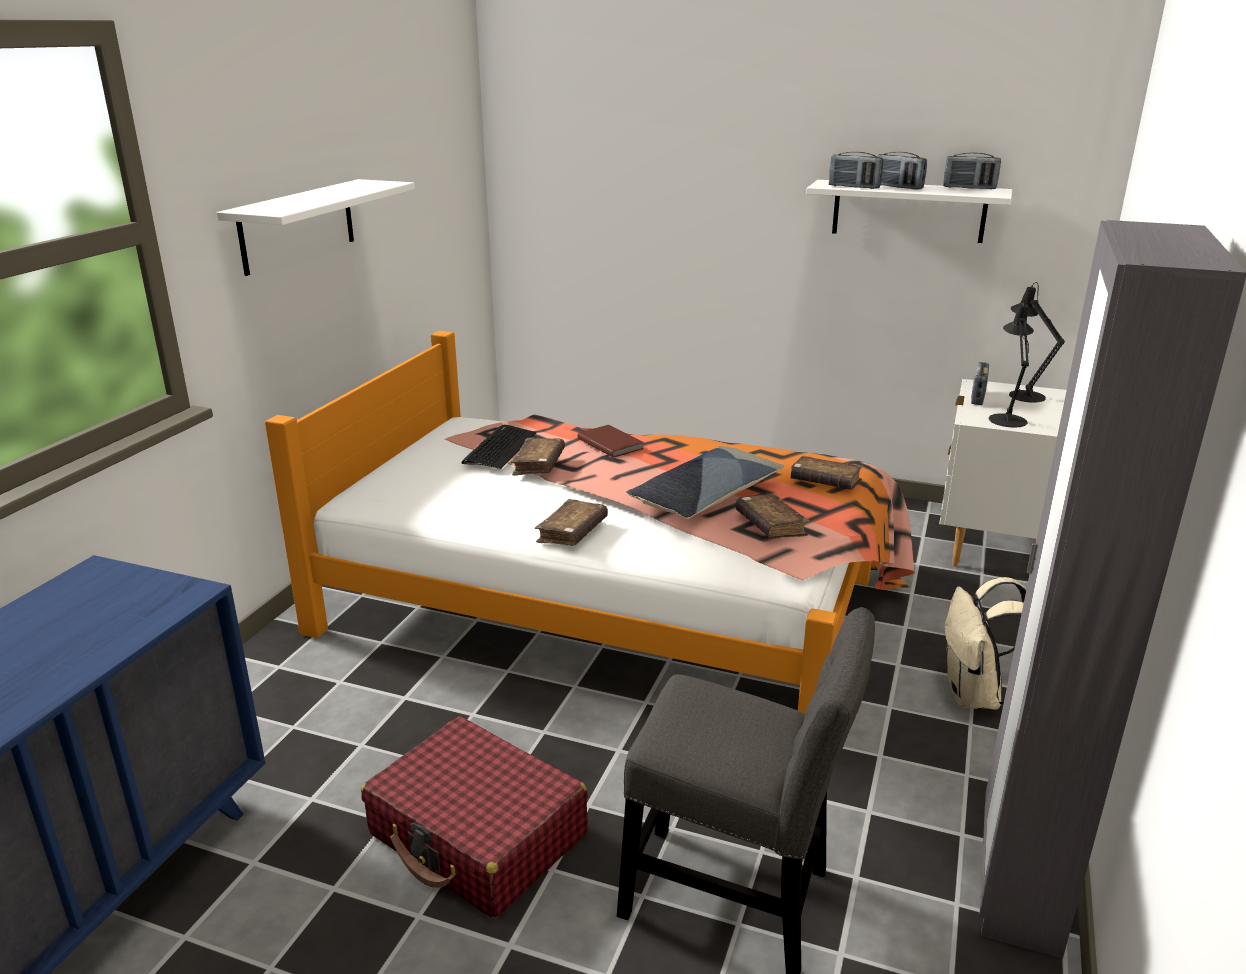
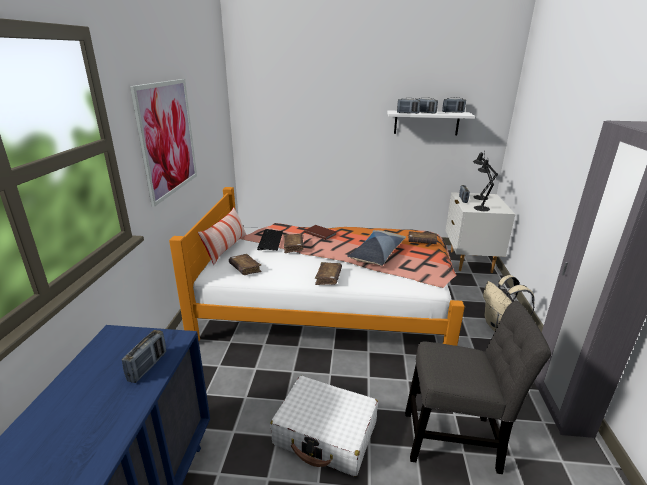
camera: 15 degrees left, 0 degrees up
(117, 628) = (147, 366): none -> radio
(298, 225) = (168, 138): white shelf -> picture
(407, 456) = (226, 248): none -> pillow
(478, 835) = (326, 433): red suitcase -> white suitcase
(770, 525) = (413, 264): brown book -> brown book (245, 268)

